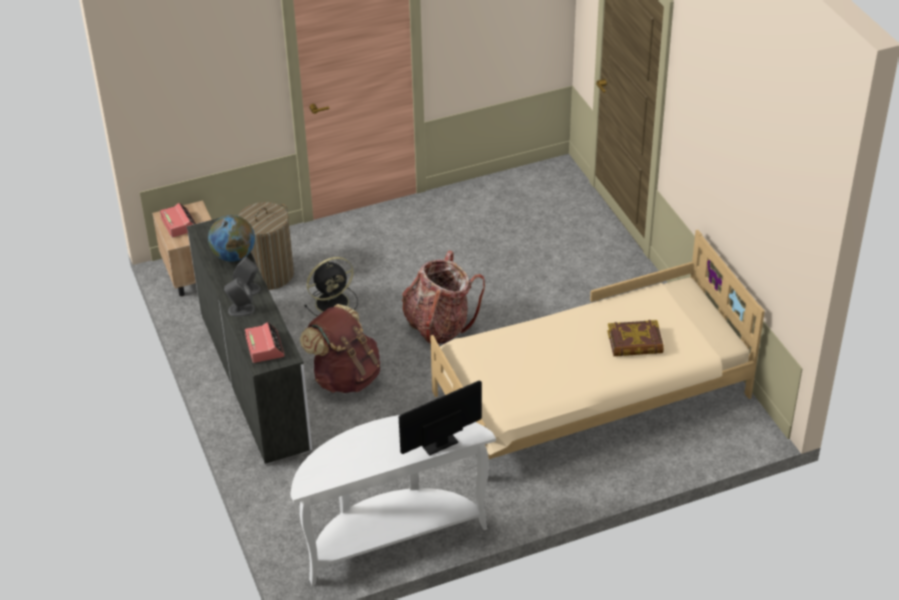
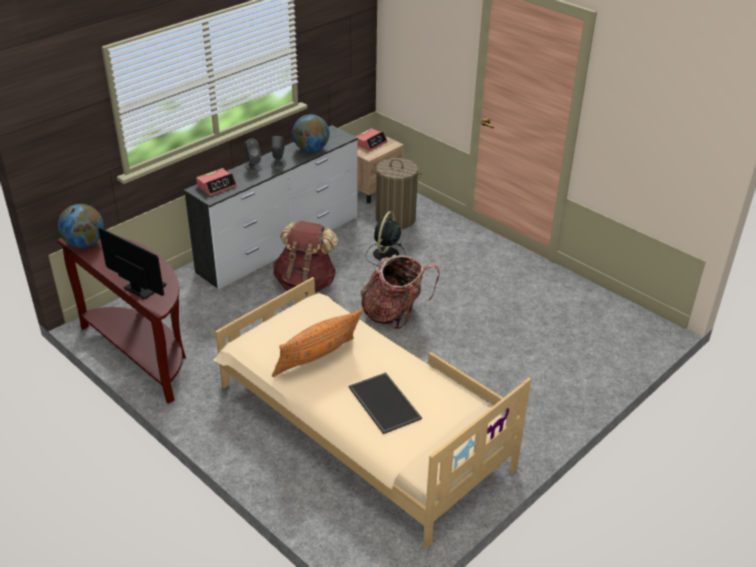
camera: 65 degrees right, 5 degrees down
(318, 477) = (84, 243): none -> globe
(333, 302) = (385, 255): black fan -> black fan turned 75 degrees clockwise
(391, 537) = (143, 354): white console table -> brown console table
(556, 369) = (317, 361): none -> orange pillow
(635, 343) = (383, 403): book -> tray

